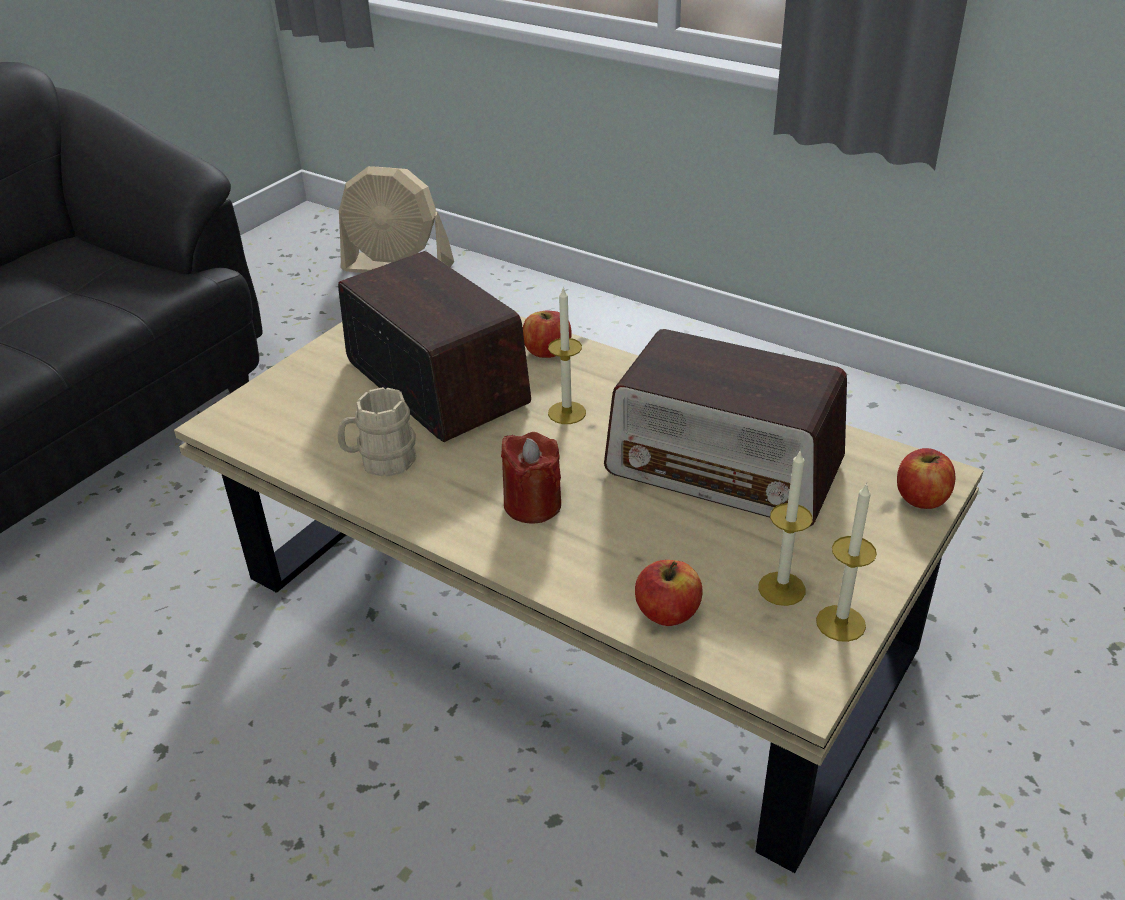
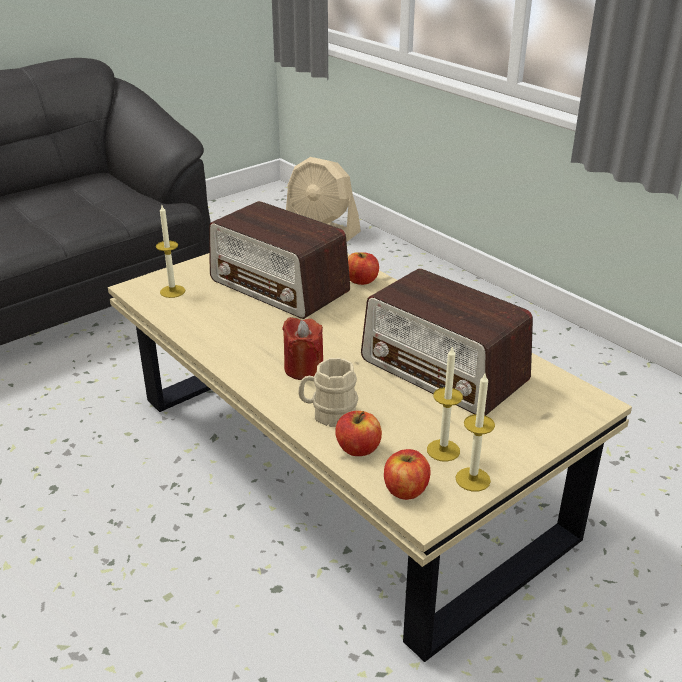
camera: 15 degrees right, 5 degrees down
(381, 461) = (221, 326): beige mug -> beige mug (328, 414)
(435, 381) = (279, 287): radio -> radio turned 150 degrees clockwise
(567, 413) = (355, 319): candle -> candle (172, 291)
(921, 498) = (574, 415): apple -> apple (405, 490)

